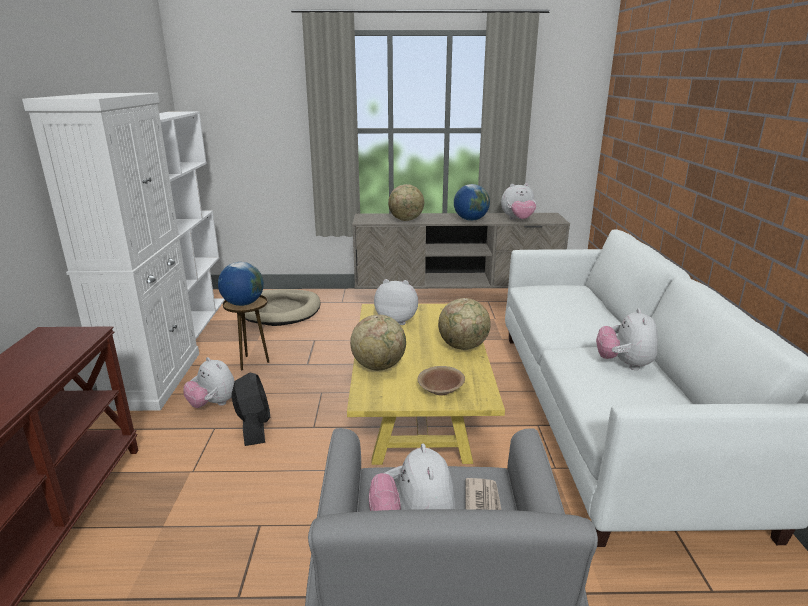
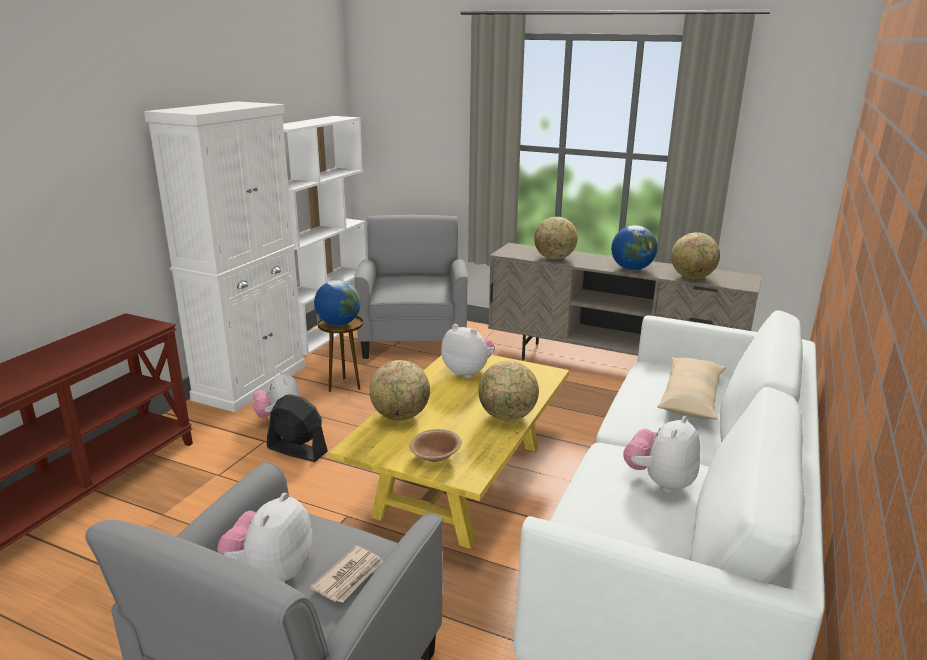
camera: 25 degrees right, 0 degrees up
(254, 427) = (297, 450): black fan -> black fan turned 75 degrees counterclockwise
(282, 311) = (413, 338): beige dog bed -> grey armchair
(518, 220) = (692, 277): plush toy -> globe
(580, 304) = (691, 398): none -> beige pillow

